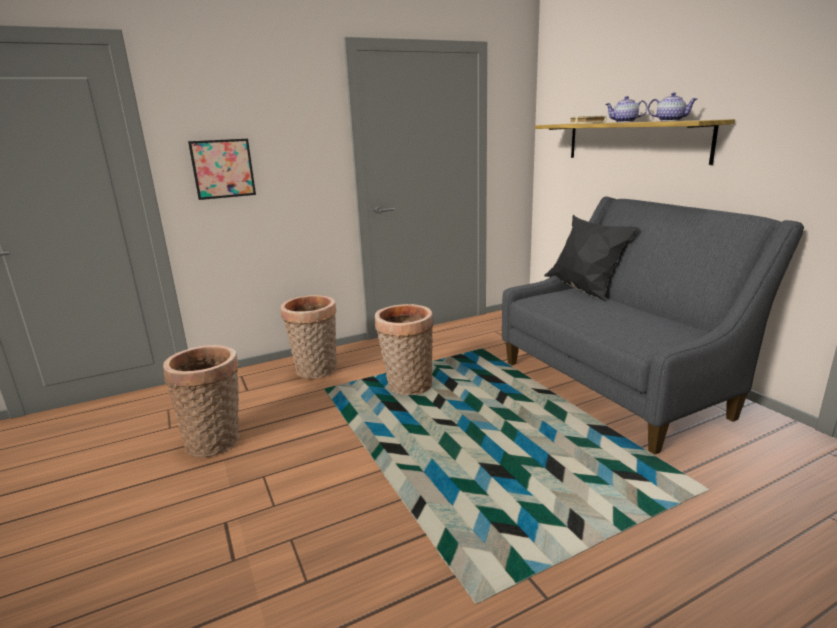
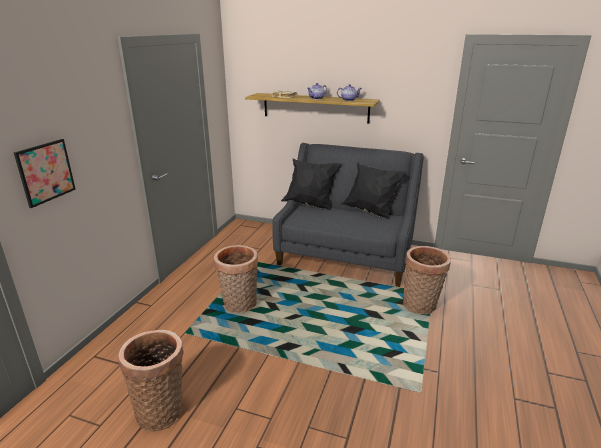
camera: 45 degrees left, 5 degrees up
(316, 371) = (156, 323): basket -> basket (421, 306)
(667, 317) = (370, 212): none -> black pillow

